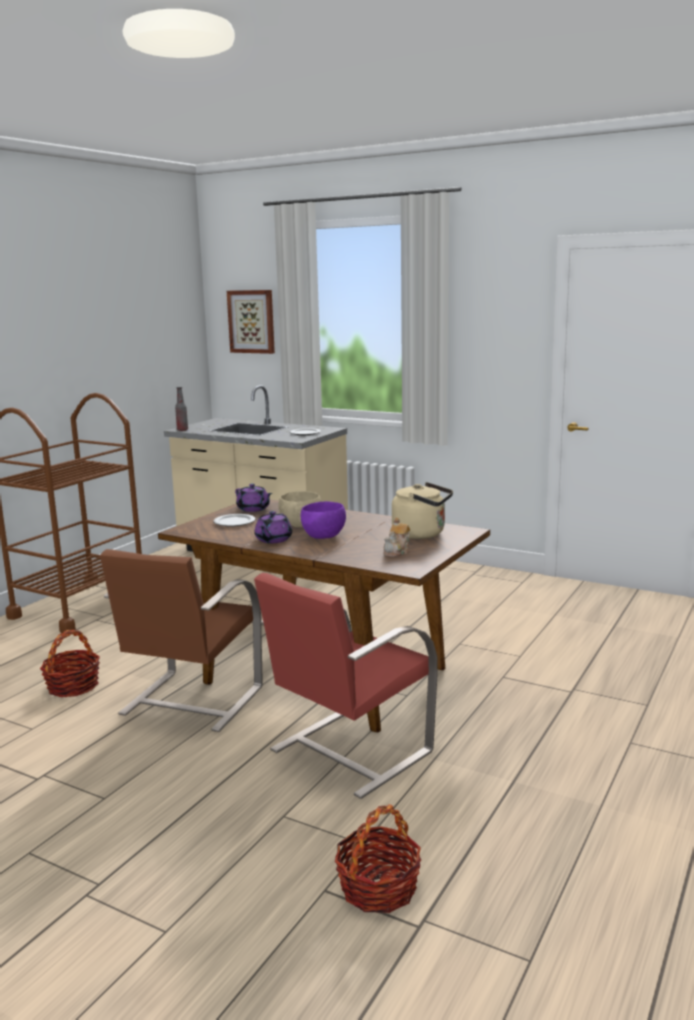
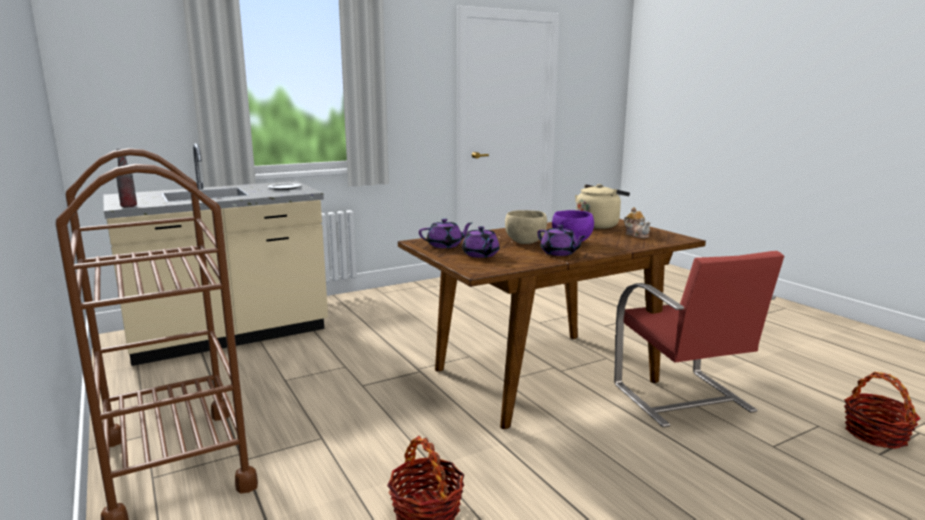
camera: 60 degrees left, 0 degrees up
(190, 701) = (538, 444): brown chair -> none
(234, 522) = (481, 255): plate -> purple teapot
(252, 321) = (132, 71): picture -> none

